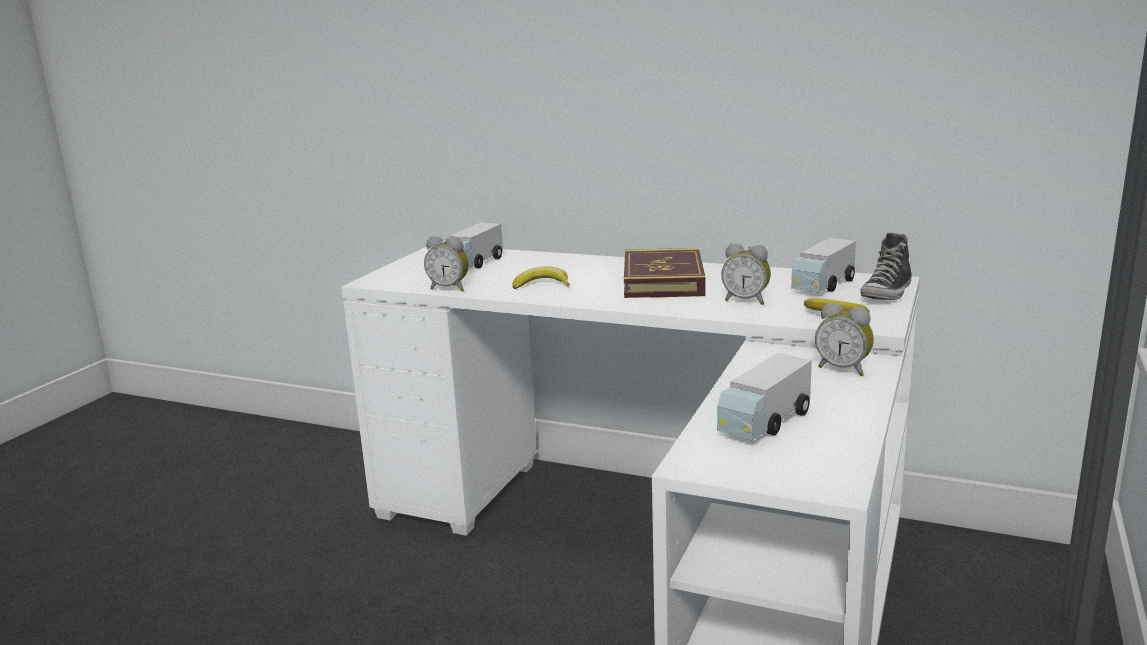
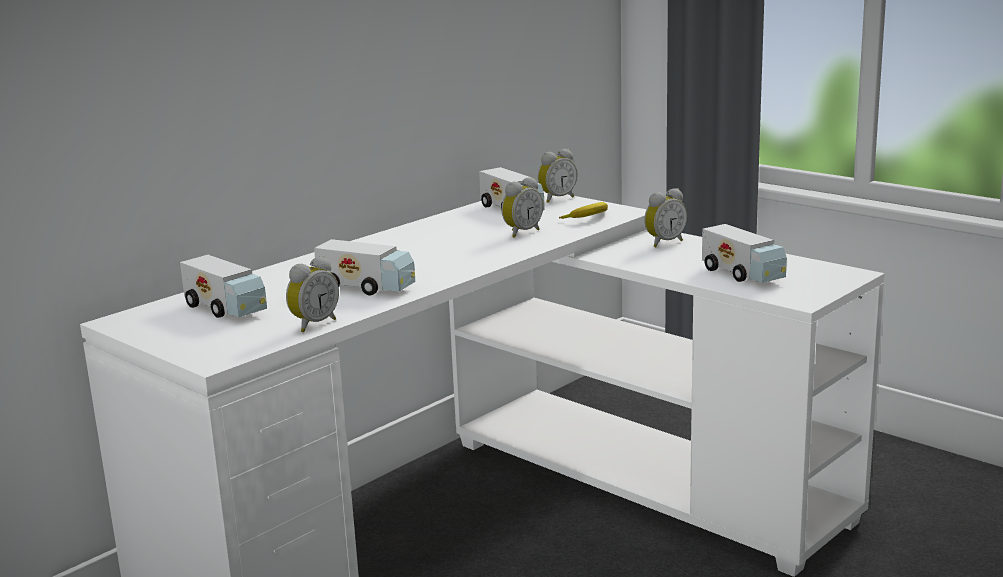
camera: 70 degrees left, 0 degrees up
(542, 285) = (366, 287): banana -> toy truck
(663, 280) = (422, 248): book -> none
(887, 293) = (556, 199): shoe -> alarm clock

